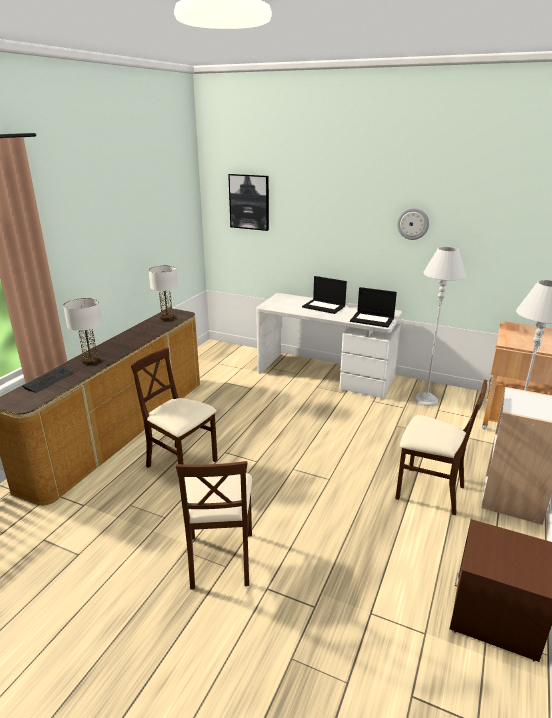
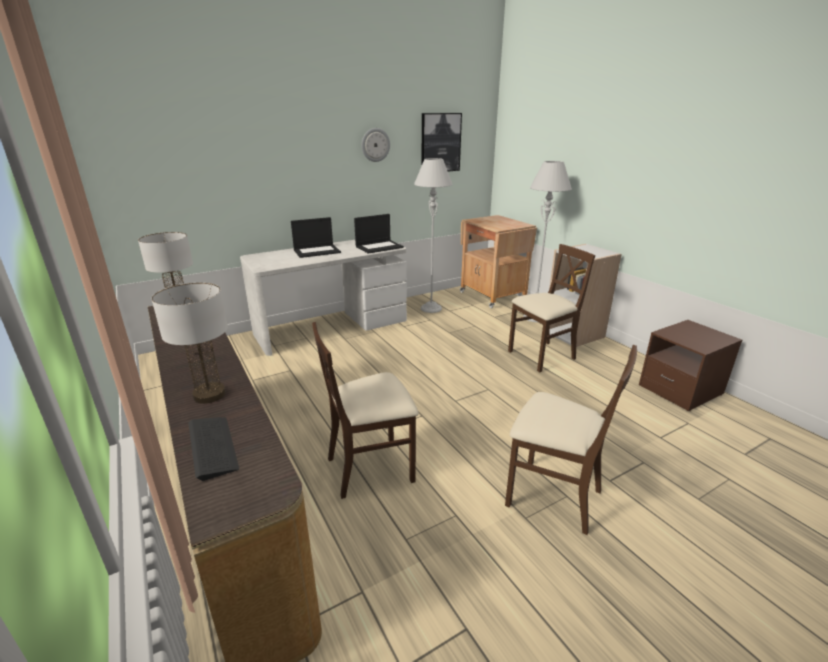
camera: 55 degrees left, 0 degrees up
(249, 202) = (171, 141): picture -> picture (440, 143)

